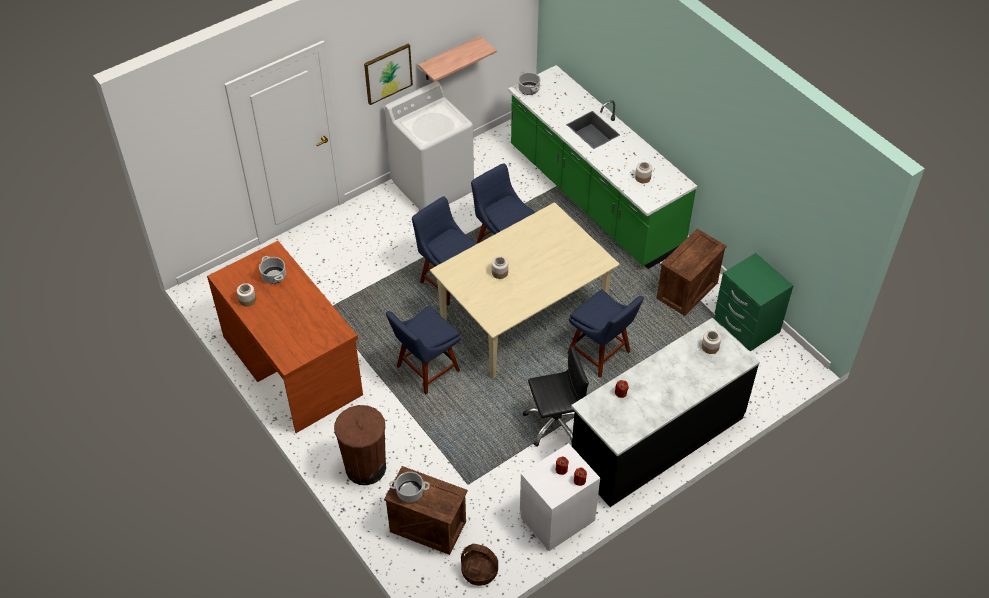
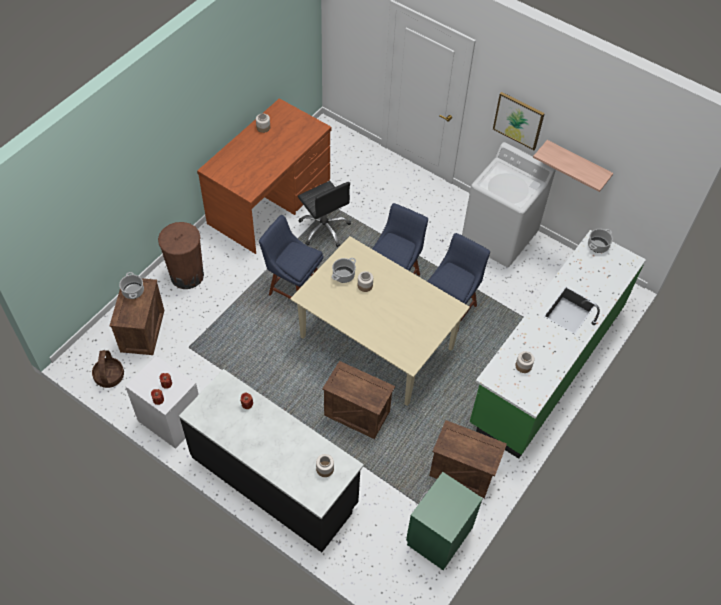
camera: 70 degrees right, 5 degrees up
(274, 276) = (293, 135): cooking pot -> cooking pot (343, 275)
(555, 423) = (268, 395): black office chair -> black office chair (324, 228)
(601, 354) = (356, 414): blue chair -> crate

